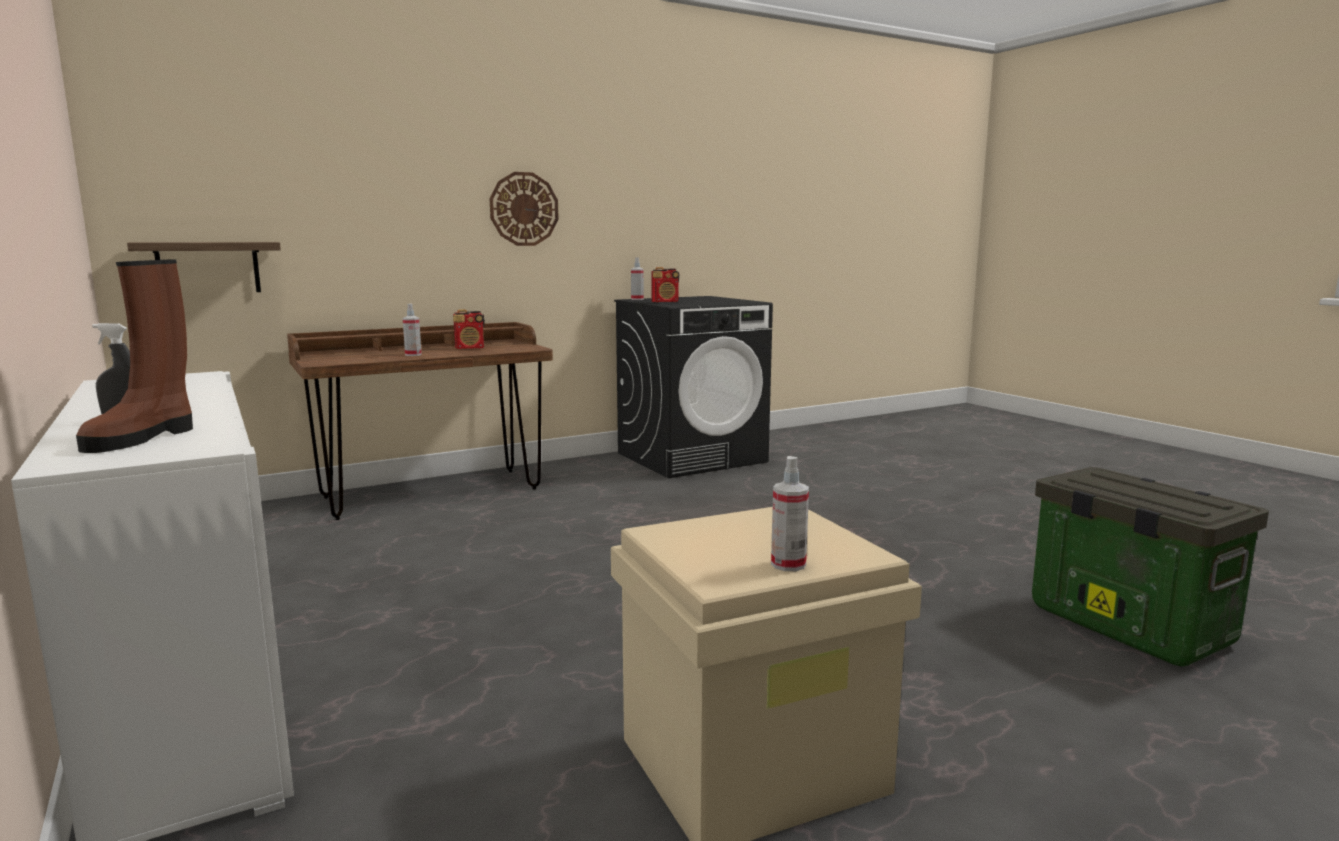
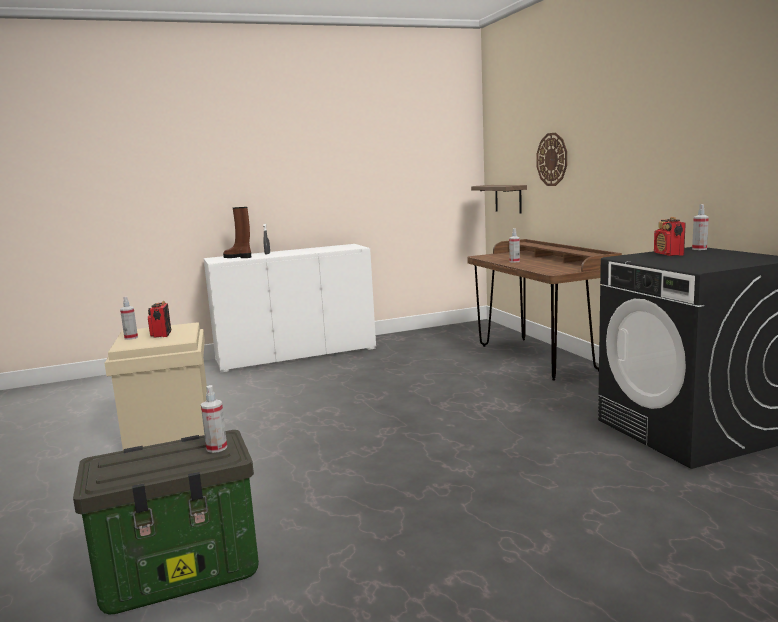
camera: 100 degrees right, 0 degrees up
(470, 348) = (551, 265): radio -> radio (161, 335)
(524, 209) = (635, 157): wall clock -> wall clock (552, 159)
(1095, 475) = (216, 448): none -> spray bottle

